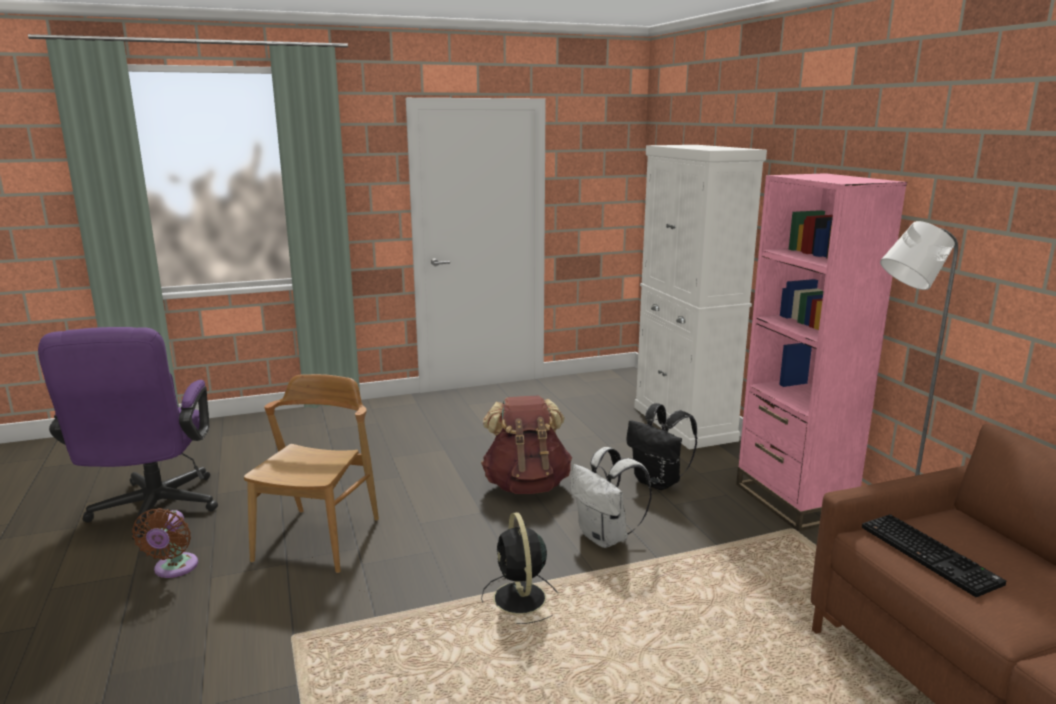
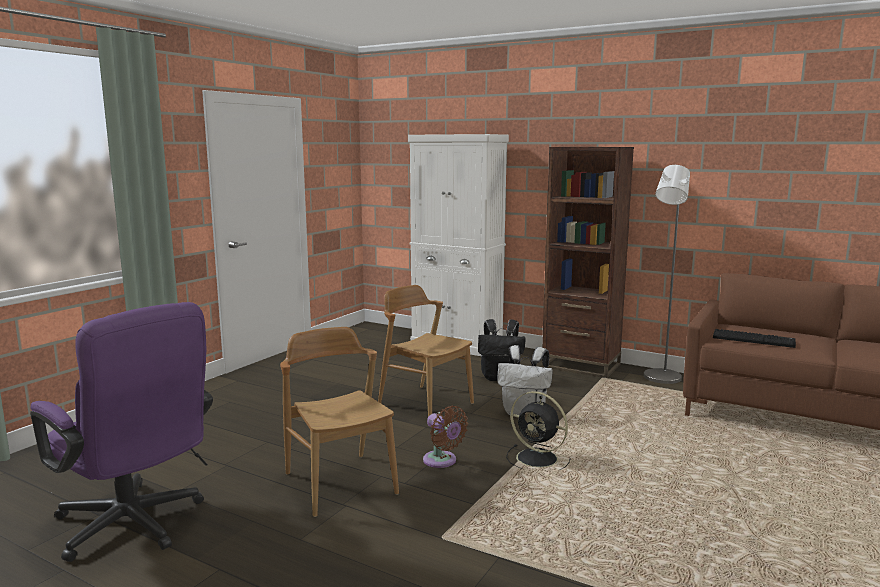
camera: 40 degrees left, 5 degrees down
(174, 569) = (253, 549): brown fan -> brown fan (442, 461)
(526, 485) = (425, 403): brown backpack -> brown chair
(793, 501) = (580, 365): pink bookcase -> brown bookcase

